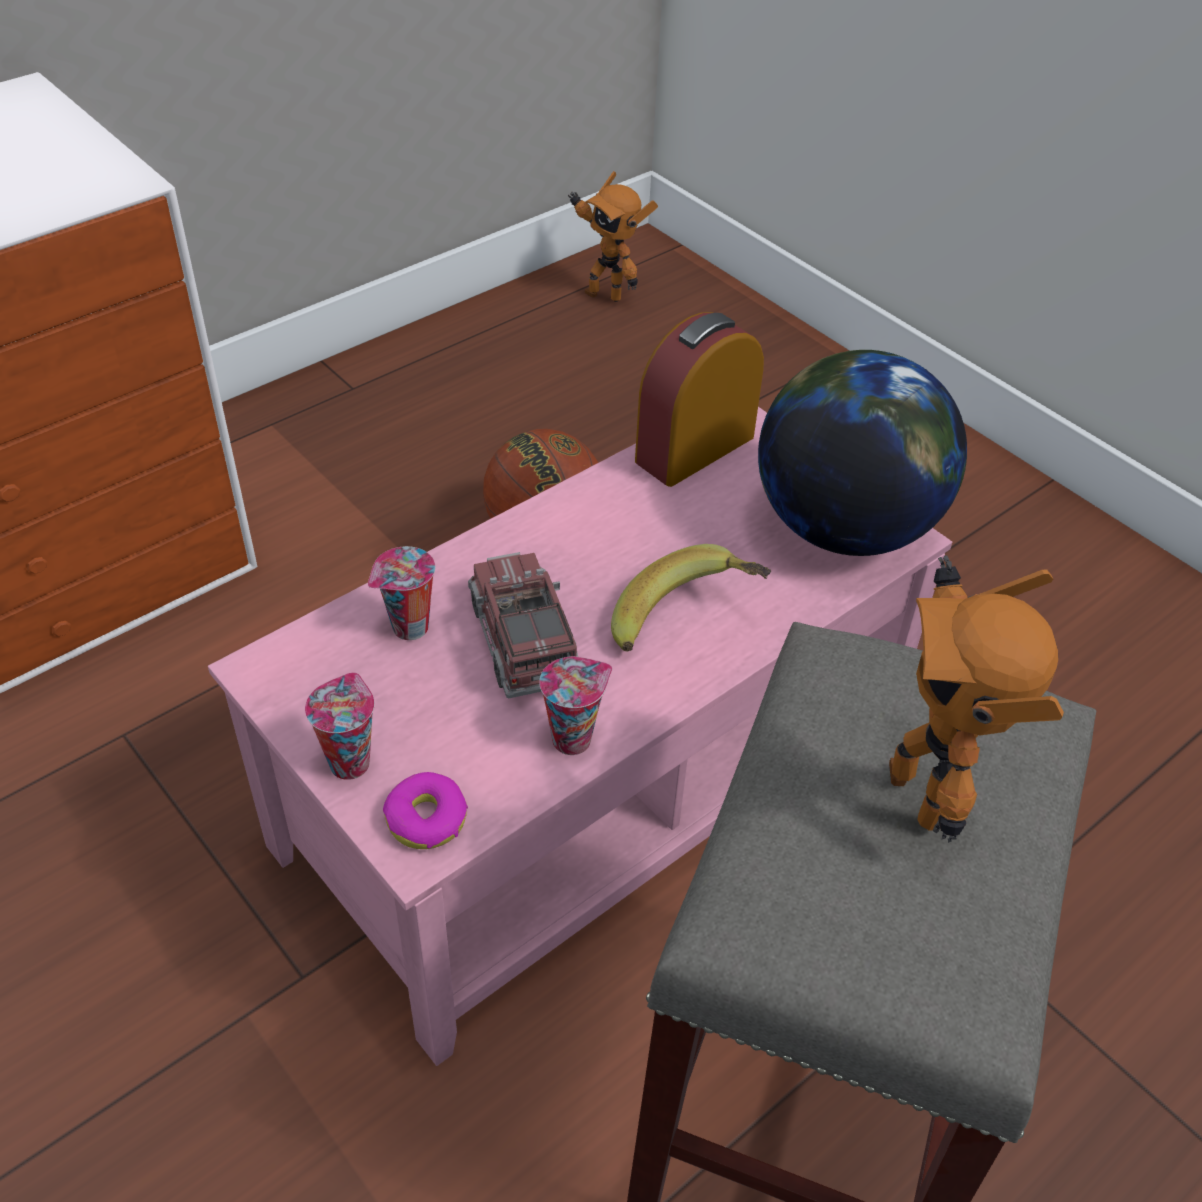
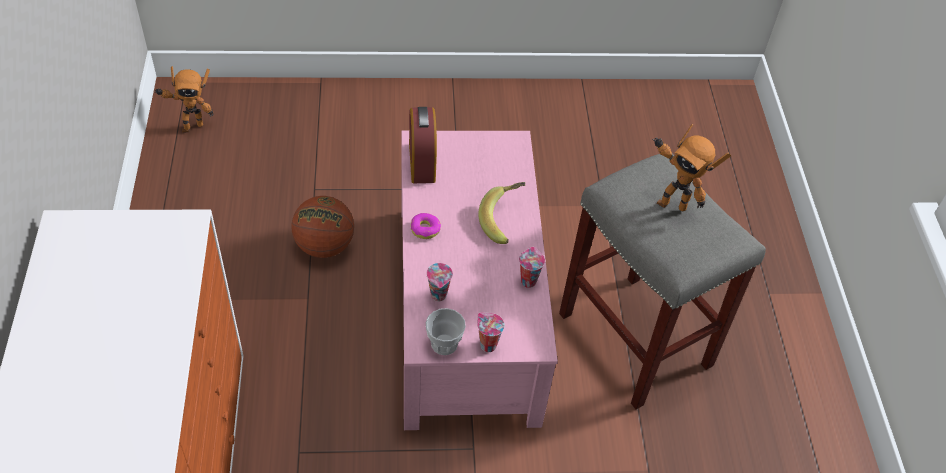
camera: 55 degrees left, 5 degrees up
(298, 696) = (444, 344): none -> cup
(426, 820) = (529, 337): donut -> donut (425, 229)
(524, 641) = (474, 268): toy truck -> none
(844, 527) = (498, 151): globe -> none

